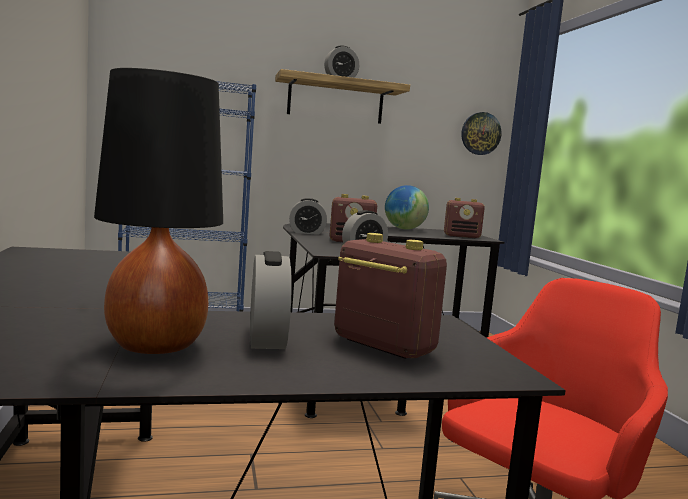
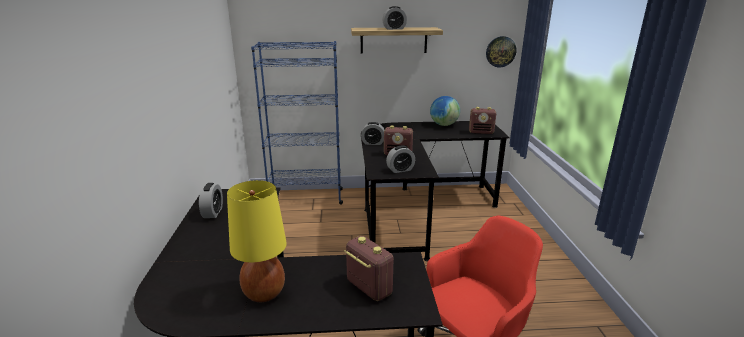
camera: 10 degrees right, 15 degrees up
(156, 346) = (264, 293): black table lamp -> yellow table lamp
(267, 339) = (314, 284): alarm clock -> alarm clock (213, 212)

